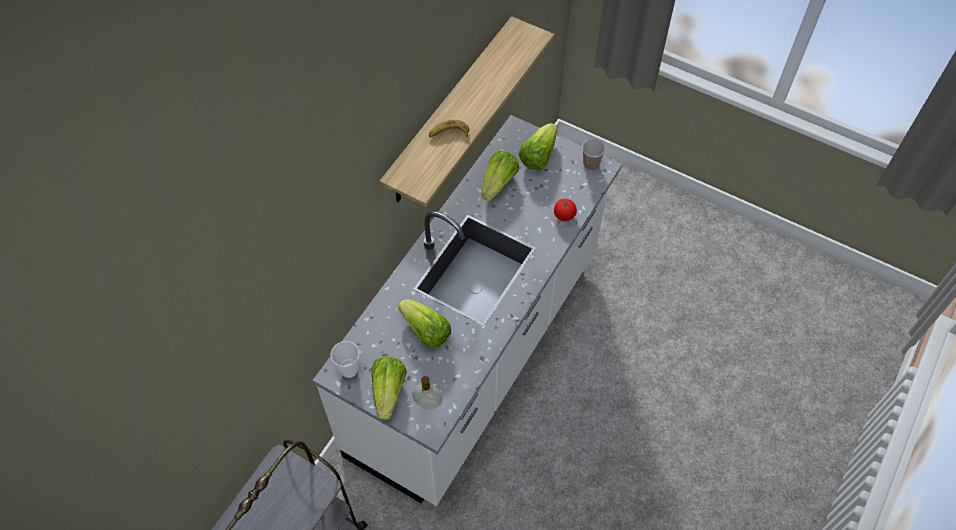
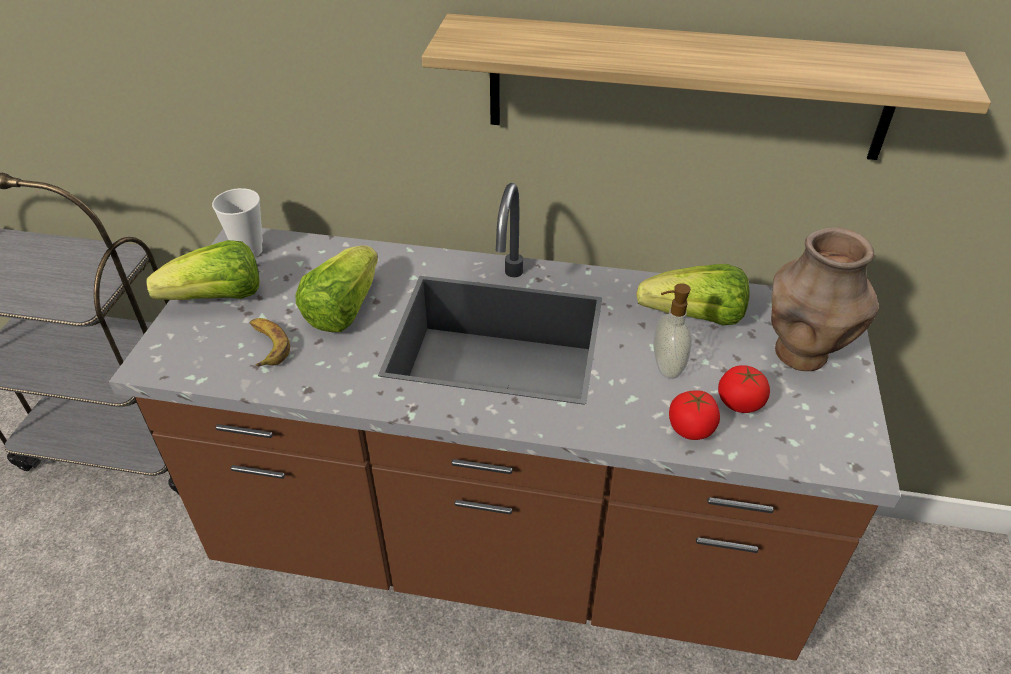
camera: 70 degrees right, 15 degrees down
(427, 404) = (199, 346): soap dispenser -> soap dispenser (665, 366)
(448, 134) = (599, 46): banana -> banana (267, 345)
(478, 355) = (505, 549): white counter -> brown counter
(538, 156) = (801, 354): lettuce -> brown vase
(557, 191) = (739, 402): none -> tomato
(591, 164) = (852, 440): cup -> none

